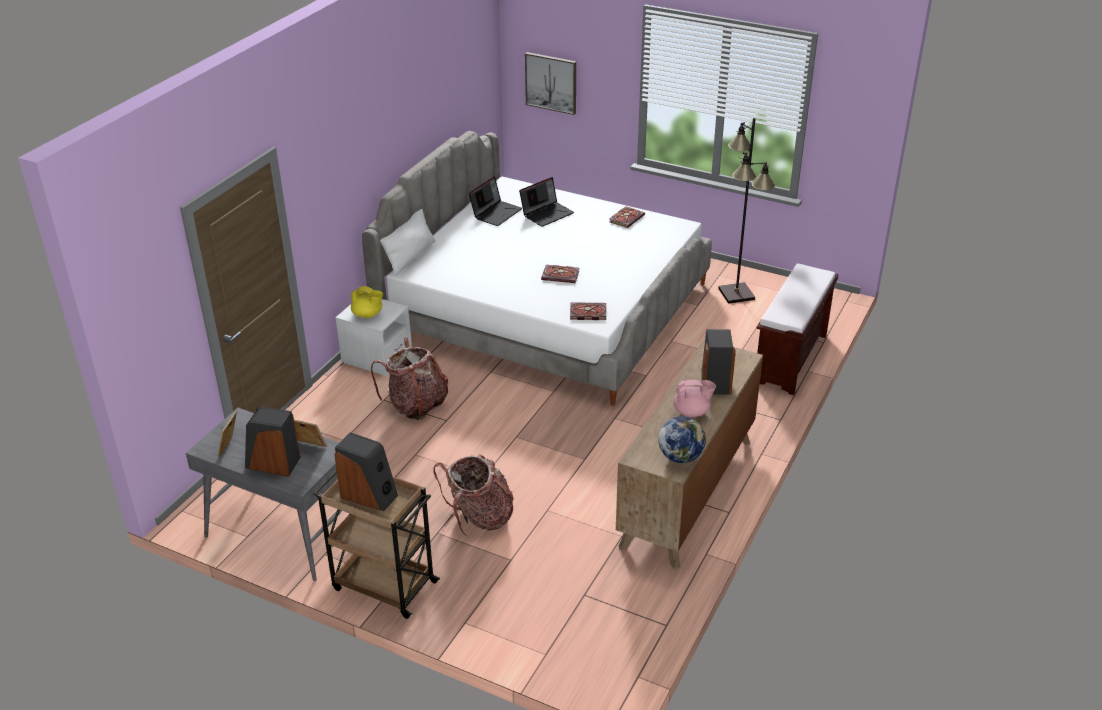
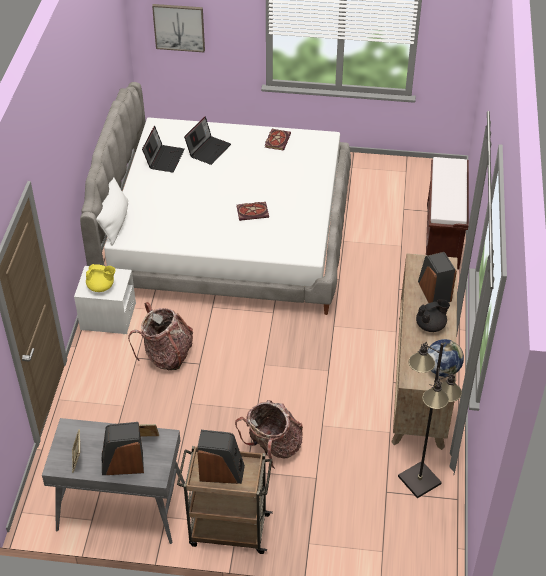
camera: 20 degrees left, 10 degrees up
(587, 313) = (293, 245): book -> none
(692, 412) = (431, 325): pink teapot -> black teapot
(736, 293) = (373, 182): black floor lamp -> black floor lamp (419, 479)

